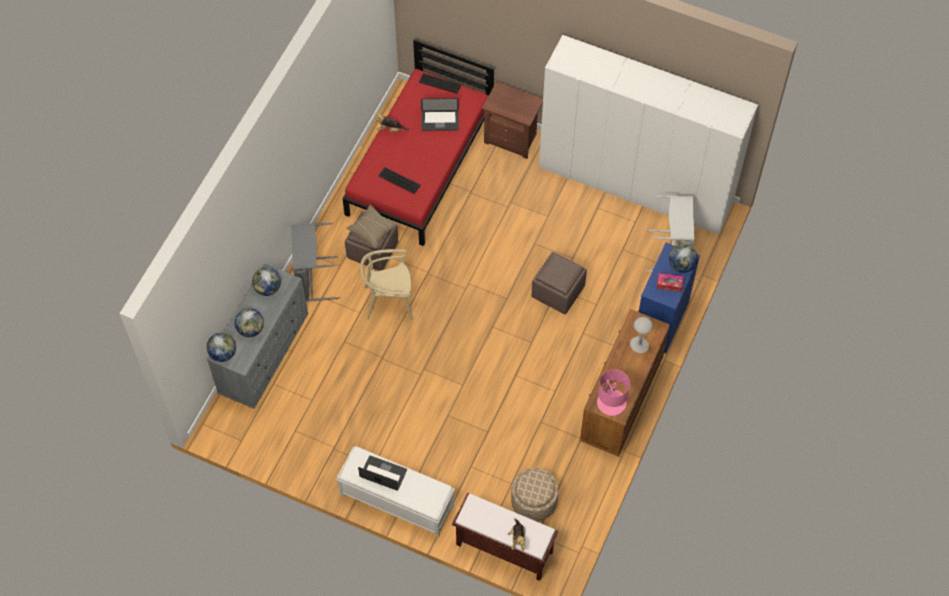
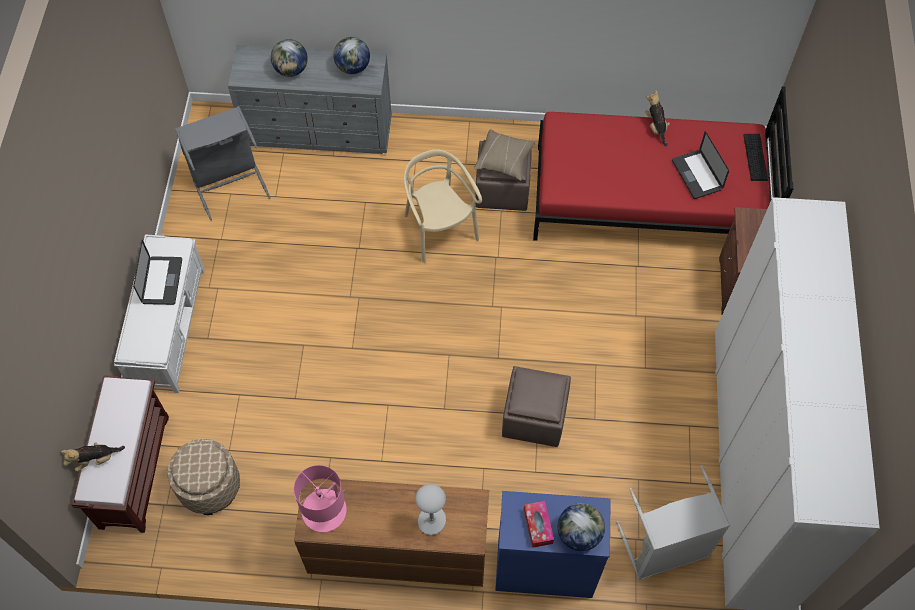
camera: 70 degrees right, 0 degrees up
(223, 353) = (249, 55): globe -> none
(312, 279) = (435, 143): grey laundry basket -> grey laundry basket (229, 183)
(399, 180) = (585, 161): keyboard -> none

